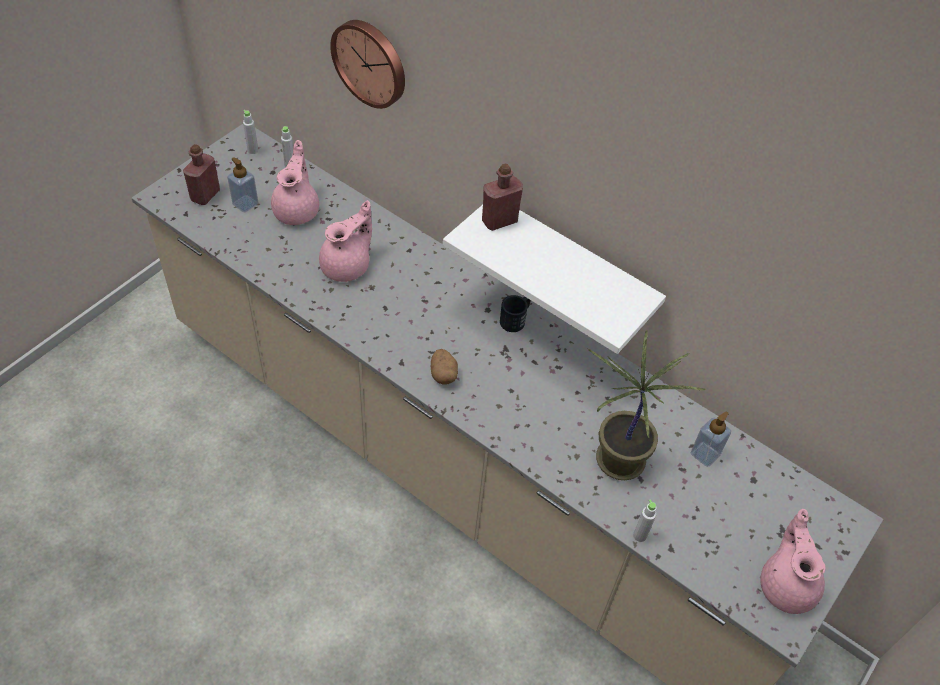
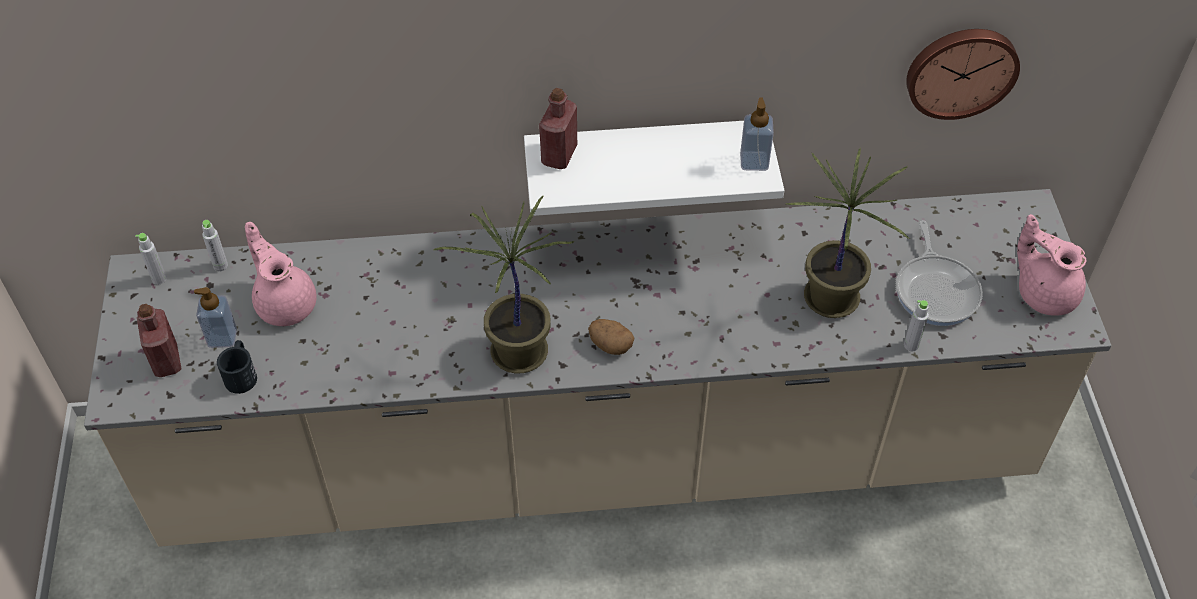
camera: 40 degrees left, 0 degrees up
(347, 266) = (404, 318): pink teapot -> none
(371, 62) = (310, 78): wall clock -> wall clock (961, 70)
(385, 334) = (517, 352): none -> potted plant
(516, 319) = (613, 247): black mug -> black mug (241, 373)
(703, 516) = (936, 290): none -> frying pan
(705, 454) = (884, 241): soap dispenser -> soap dispenser (754, 161)

